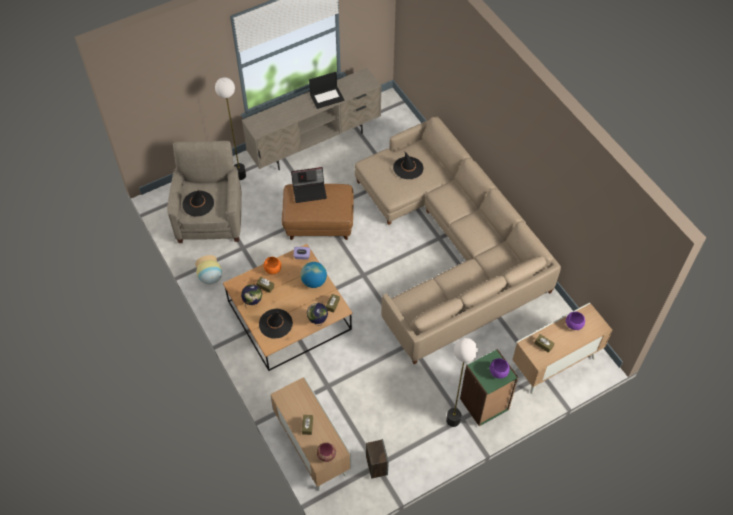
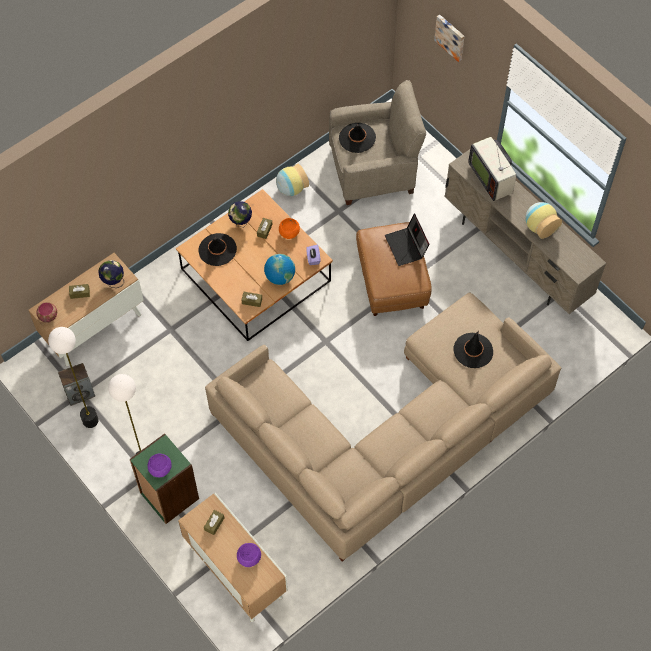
camera: 80 degrees right, 5 degrees up
(175, 80) = (450, 37): none -> picture
(240, 175) = (443, 186): floor lamp -> floor lamp (90, 420)
(275, 116) = (492, 178): none -> television
(318, 321) = (227, 290): globe -> globe (113, 282)
(327, 97) = (539, 226): laptop -> vase

